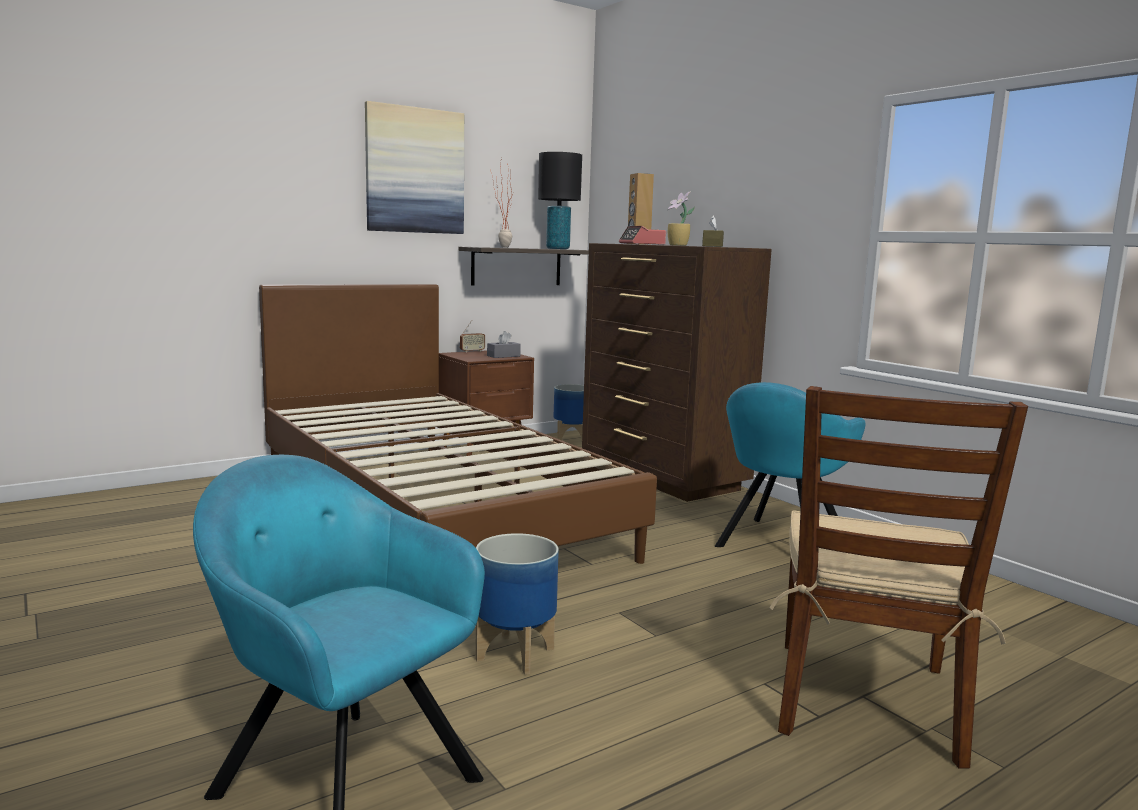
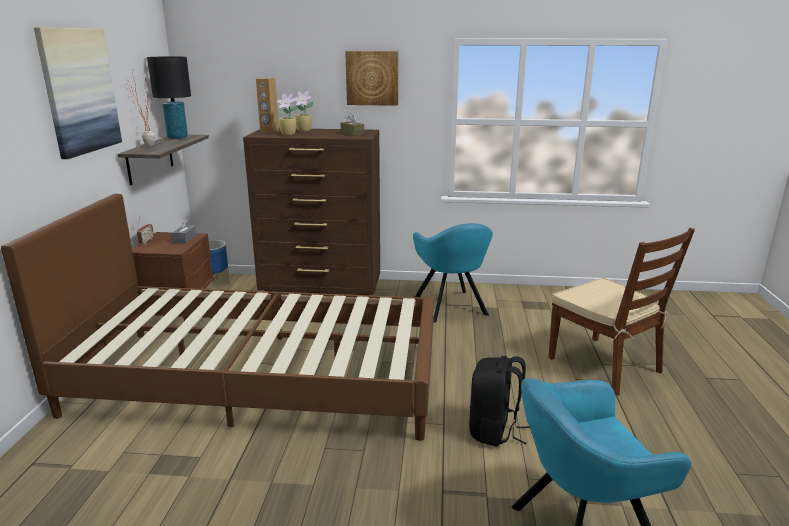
camera: 50 degrees left, 10 degrees up
(514, 655) = (494, 431): planter -> black backpack
(642, 244) = (288, 134): alarm clock -> potted plant
(773, 171) = (372, 78): none -> picture

